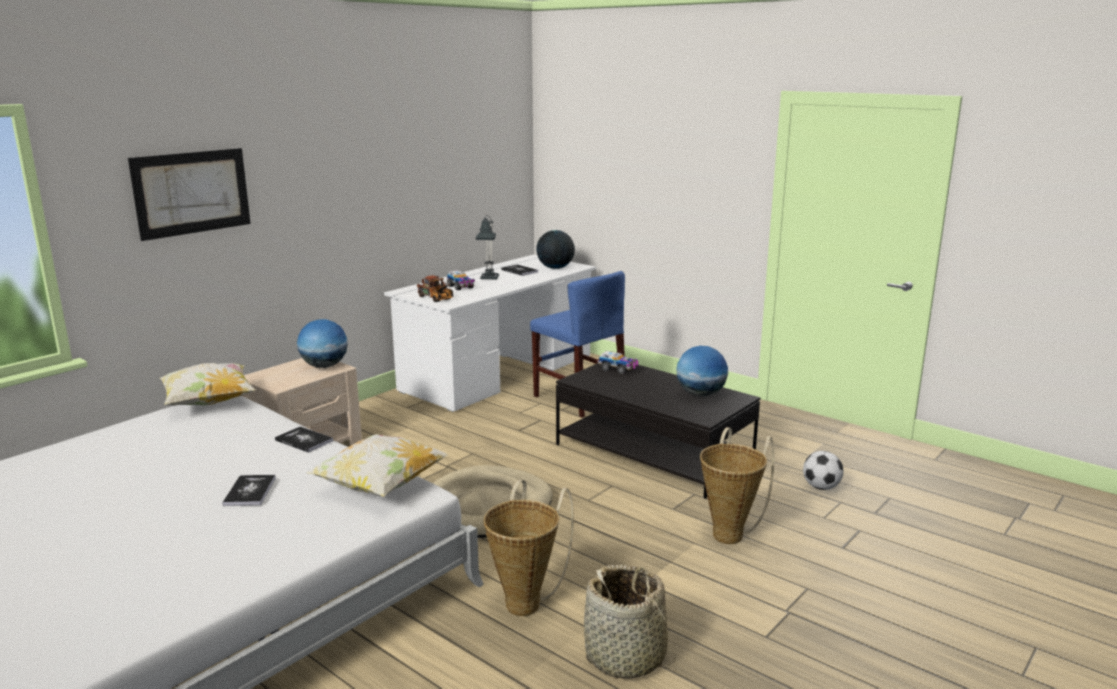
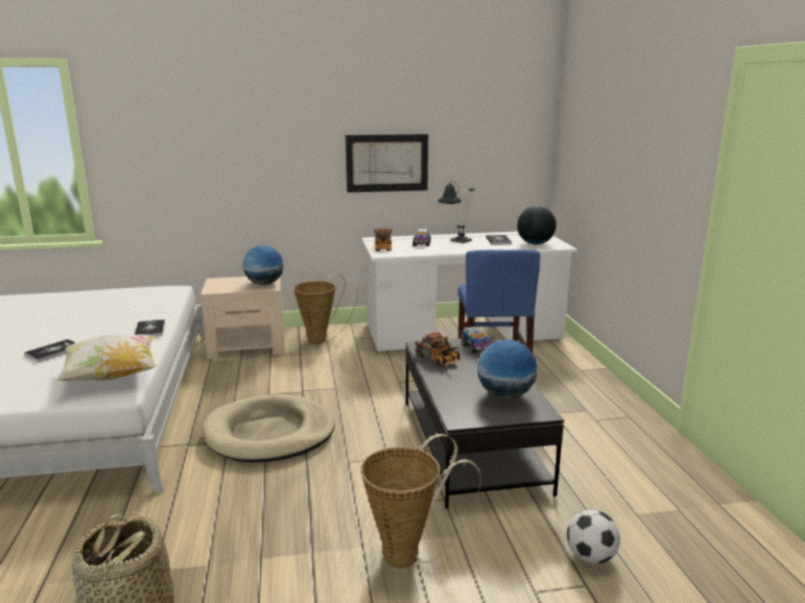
camera: 40 degrees right, 0 degrees up
(192, 192) = (189, 133): picture -> picture (387, 163)
(209, 403) = (159, 290): pillow -> none
(527, 601) = (160, 523): basket -> basket (322, 339)
(611, 386) = (439, 360): none -> toy truck

